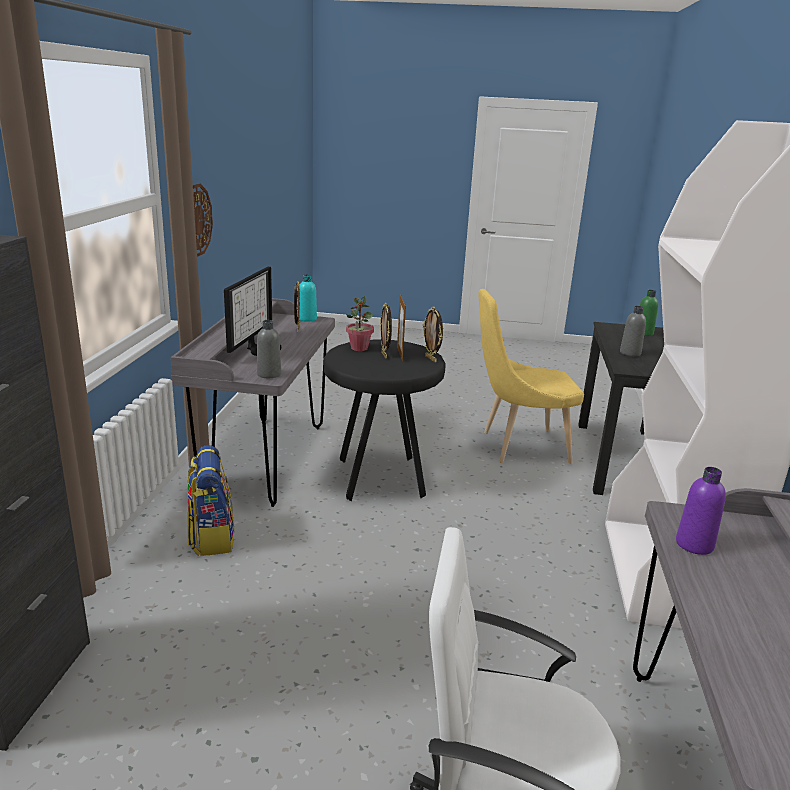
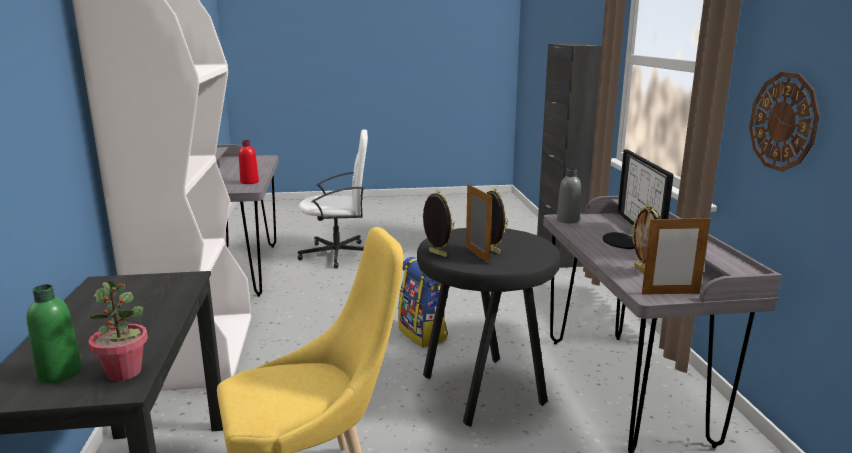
camera: 165 degrees right, 5 degrees down
(211, 537) = (568, 315): backpack -> backpack (423, 334)
(307, 319) = (670, 293): turquoise bottle -> picture frame
(359, 348) = (529, 255): potted plant -> potted plant (124, 372)
(630, 353) = (152, 309): grey bottle -> none
(694, 544) = (249, 182): purple bottle -> red bottle

